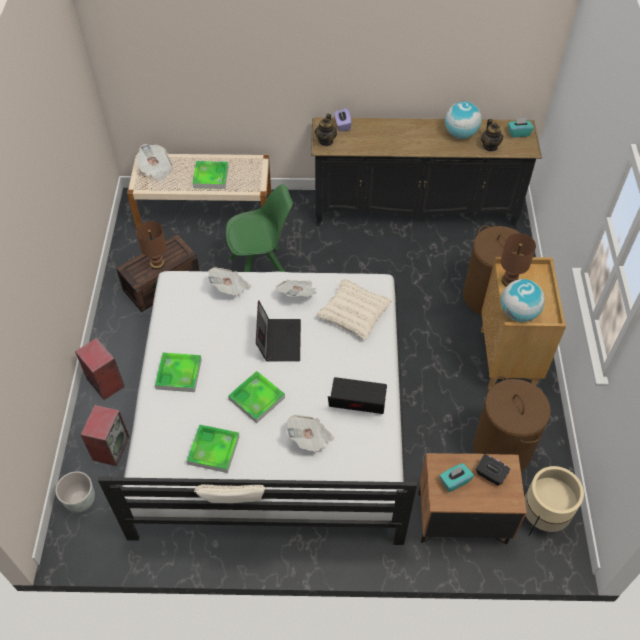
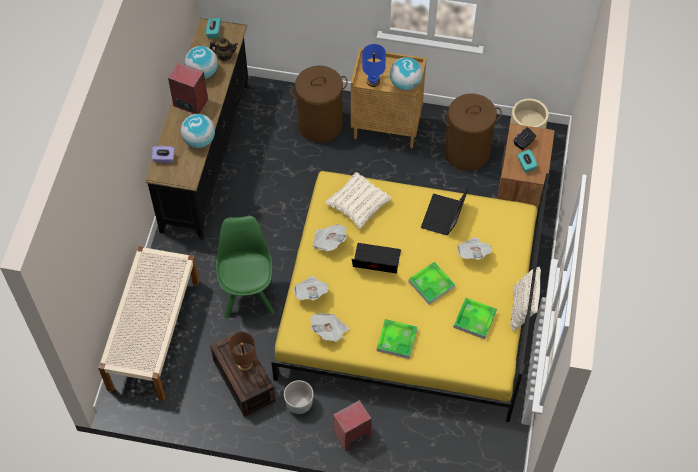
camera: 80 degrees left, 5 degrees up
(80, 501) = (469, 457): grey planter -> grey planter (299, 405)
(111, 448) = (421, 432): speaker -> speaker (190, 103)
(156, 170) = (130, 349): newspaper -> newspaper (329, 331)
(211, 177) = (155, 300): tray -> none
(272, 415) = (409, 303): white bed -> yellow bed
(326, 141) = (182, 175): teapot -> none
(372, 146) = (199, 140): none -> globe
(509, 281) = (373, 81): brown table lamp -> blue table lamp

